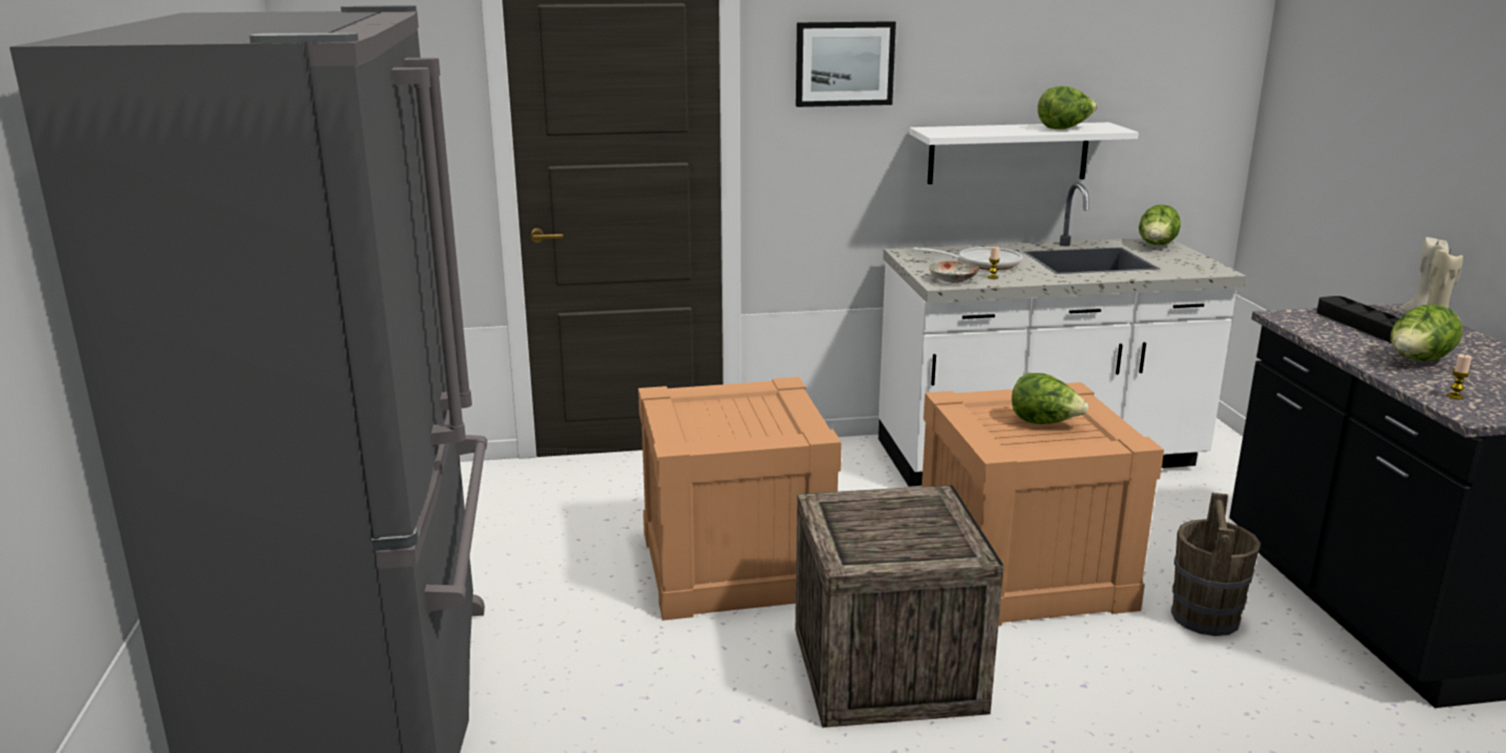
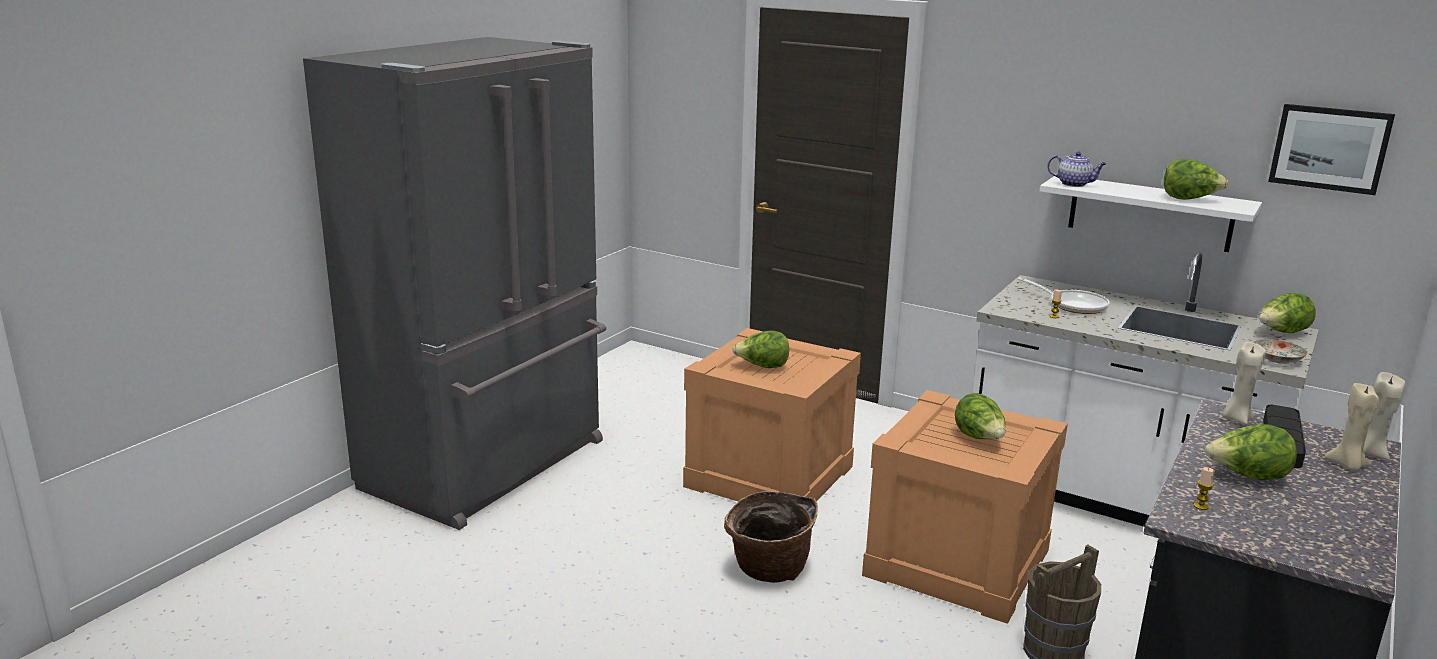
camera: 40 degrees right, 0 degrees up
(728, 425) = (762, 367): none -> lettuce
(844, 64) = (1003, 112): picture -> picture (1329, 148)
(887, 669) = (768, 570): crate -> basket
(952, 132) = (1074, 184): none -> teapot
(953, 280) = (1016, 309): plate -> plate (1277, 359)
(1305, 319) = (1236, 419): none -> beige candle

